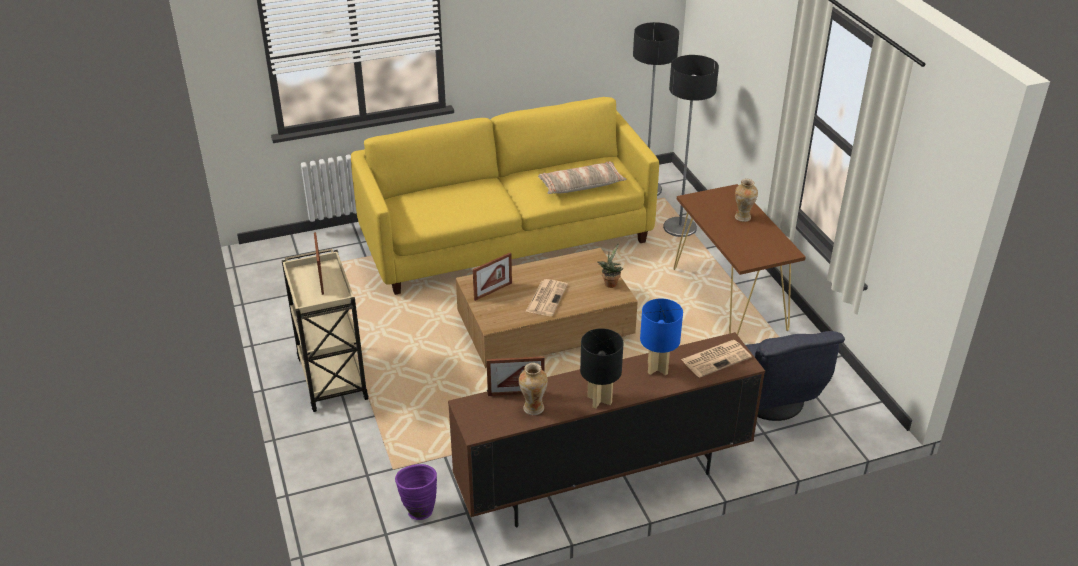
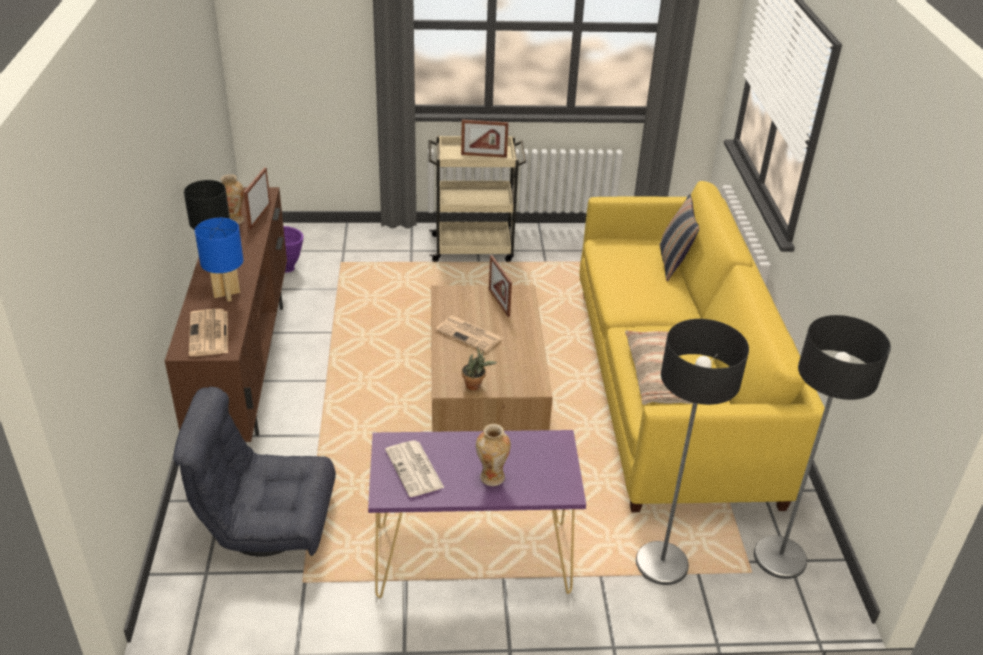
camera: 105 degrees right, 0 degrees up
(427, 191) = (673, 263): none -> pillow
(729, 299) = (471, 559): brown console table -> purple console table
(759, 246) = (415, 469): none -> newspaper

